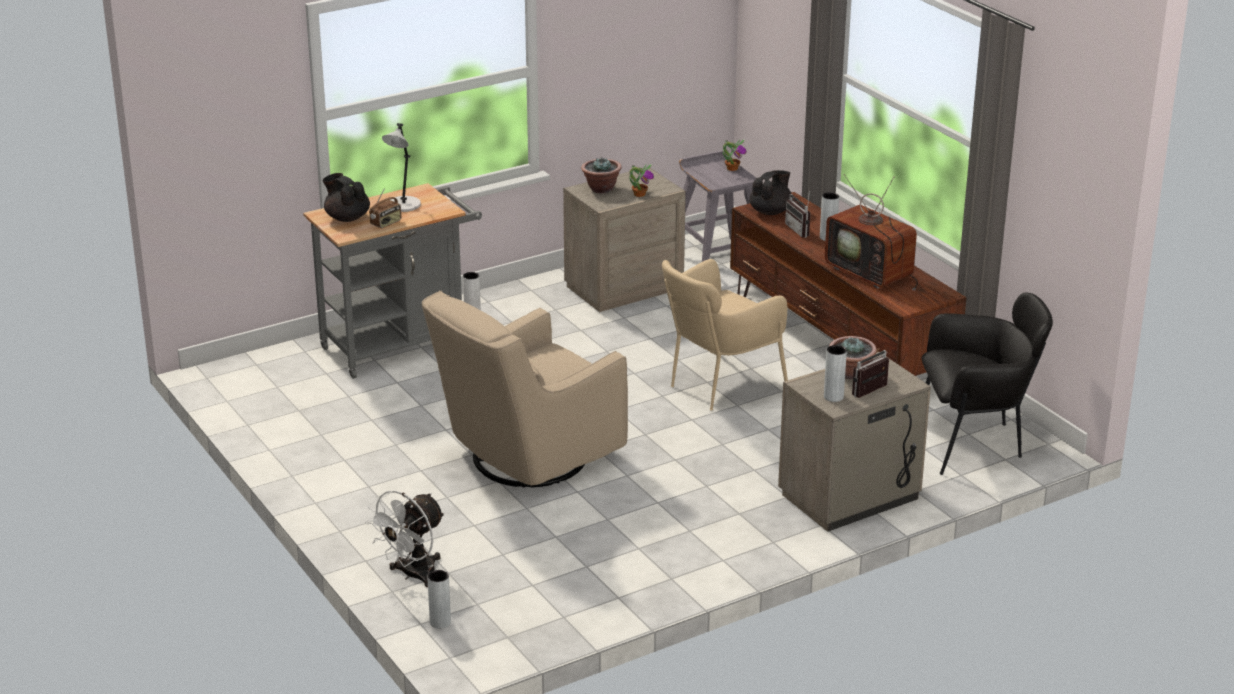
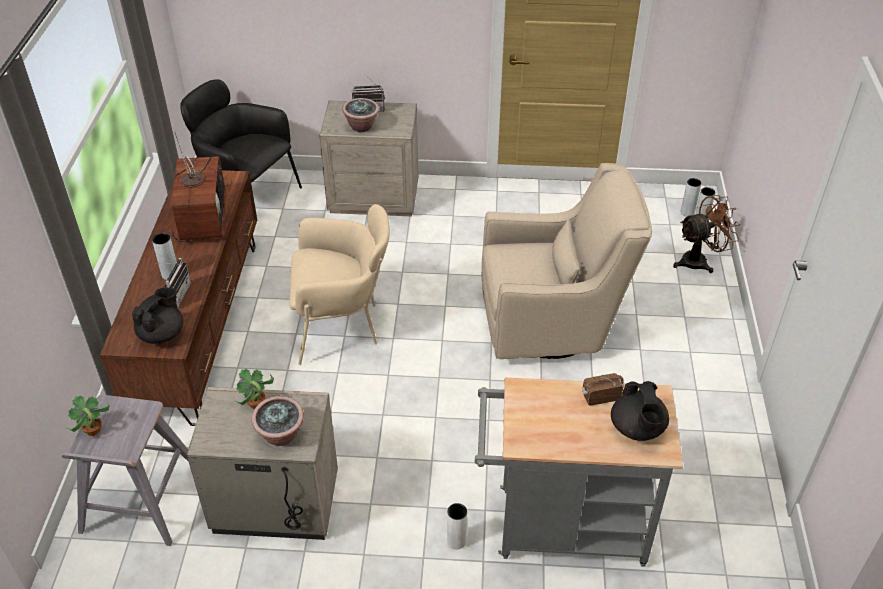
camera: 145 degrees left, 15 degrees up
(403, 206) = (562, 421): grey table lamp -> none
(412, 575) = (699, 261): white fan -> brown fan
(771, 211) = (162, 334): black teapot -> black teapot turned 135 degrees clockwise
(833, 397) = (396, 115): grey vase -> grey vase (687, 212)

